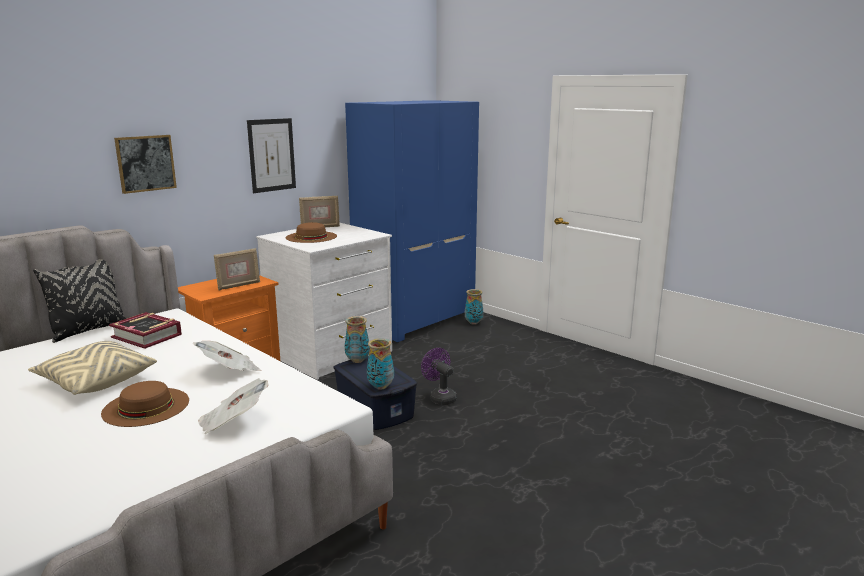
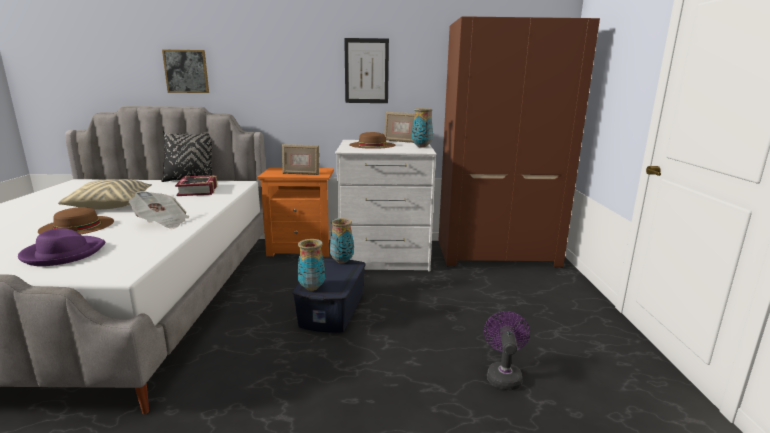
camera: 45 degrees right, 0 degrees up
(145, 163) = (256, 67): picture -> picture (186, 71)
(233, 422) = (63, 253): newspaper -> purple hat
(415, 319) = (497, 253): blue wardrobe -> brown wardrobe
(440, 397) = (394, 326): purple fan -> purple fan (503, 375)
(473, 323) = (548, 275): vase -> vase (422, 146)

